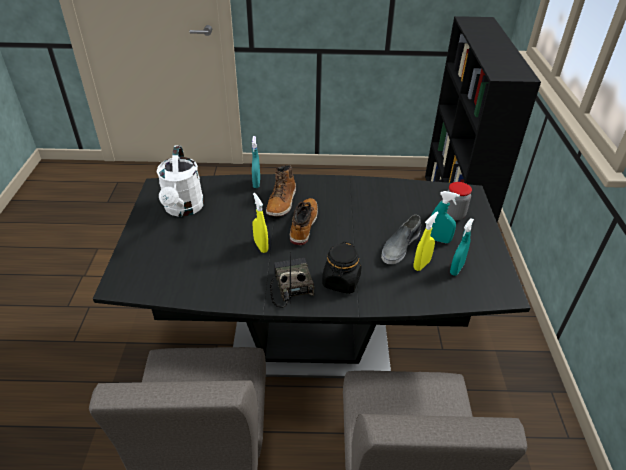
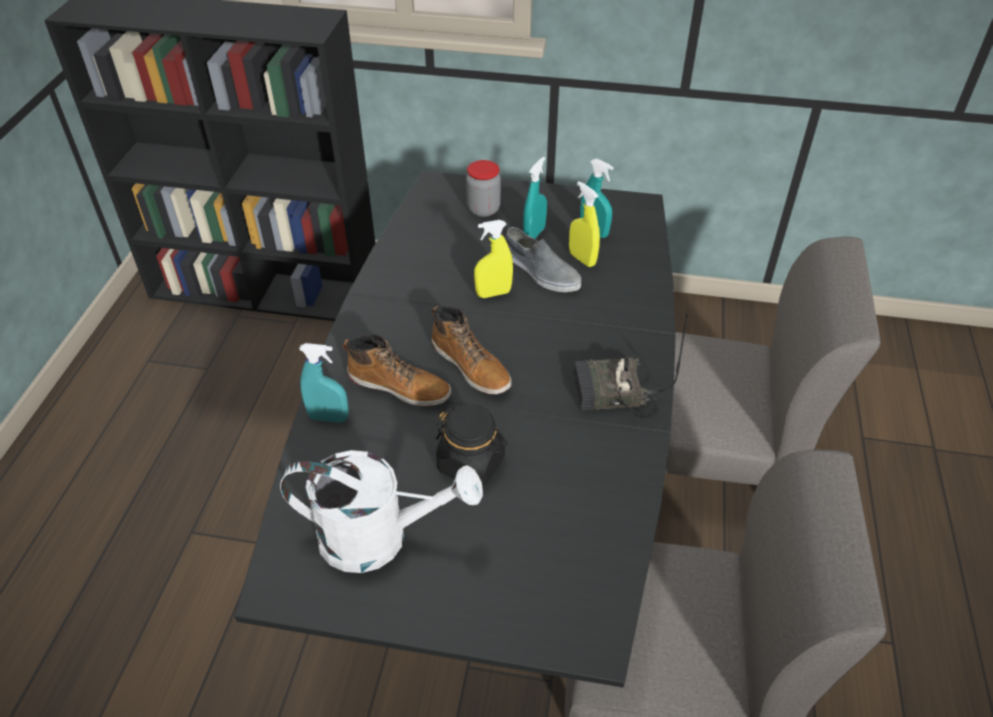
camera: 80 degrees left, 5 degrees up
(261, 246) = (515, 423): yellow spray bottle -> yellow spray bottle (493, 293)
(303, 225) = (471, 366): boot -> boot turned 150 degrees counterclockwise
(341, 282) = (608, 340): black jar -> black jar (471, 464)

